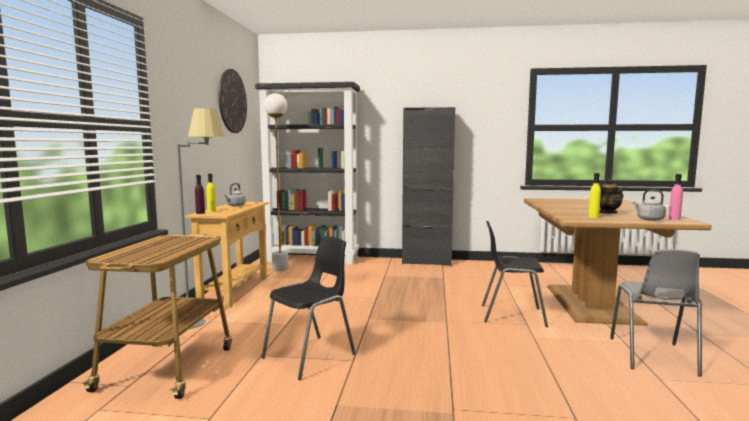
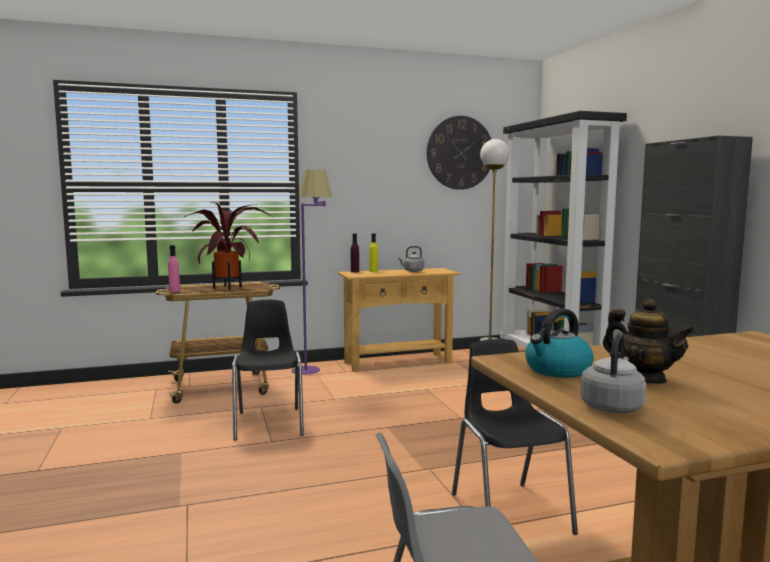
camera: 65 degrees right, 0 degrees up
(168, 245) = (228, 288): none -> potted plant
(204, 321) = (313, 373): grey floor lamp -> purple floor lamp
(310, 356) = (269, 423): black chair -> black chair turned 120 degrees counterclockwise
(593, 217) = (557, 370): yellow bottle -> kettle
(674, 219) = (672, 429): pink bottle -> pink bottle (174, 291)

